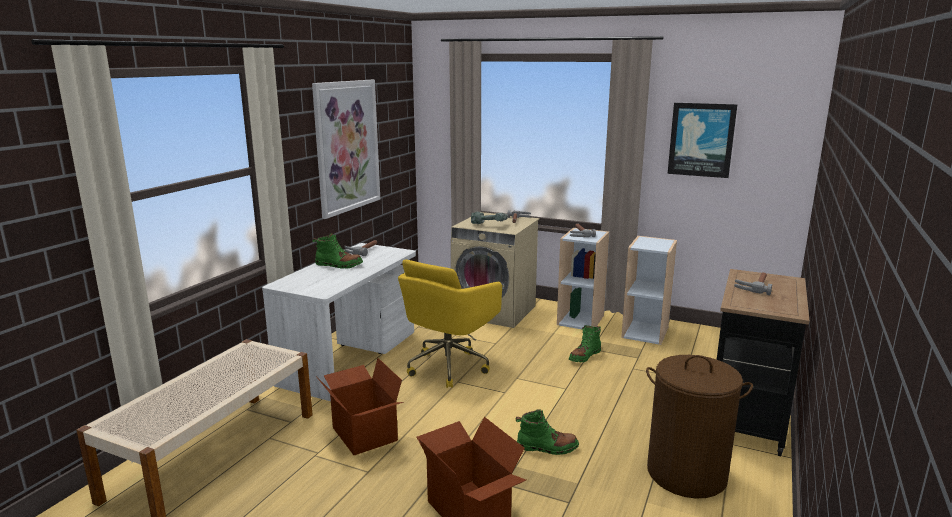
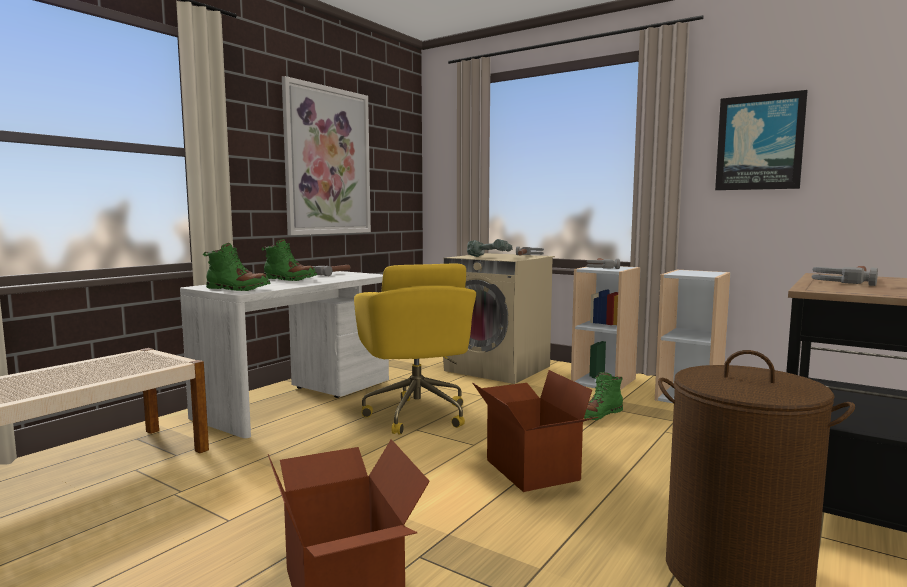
camera: 10 degrees right, 10 degrees down
(363, 434) = (256, 476): cardboard box -> cardboard box (530, 470)
(450, 366) = (415, 414): yellow office chair -> yellow office chair turned 60 degrees counterclockwise
(547, 447) = (508, 514): green boot -> green boot (237, 289)

